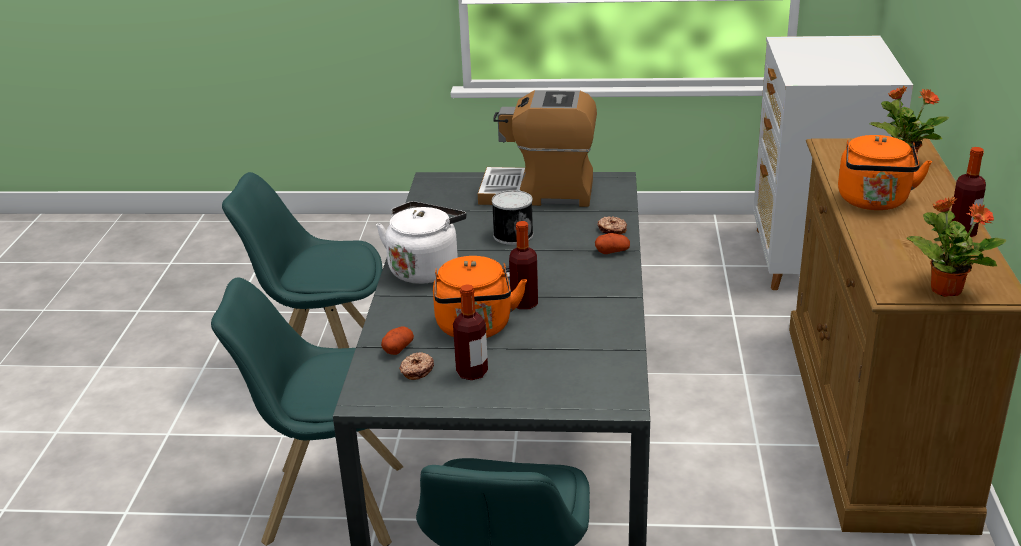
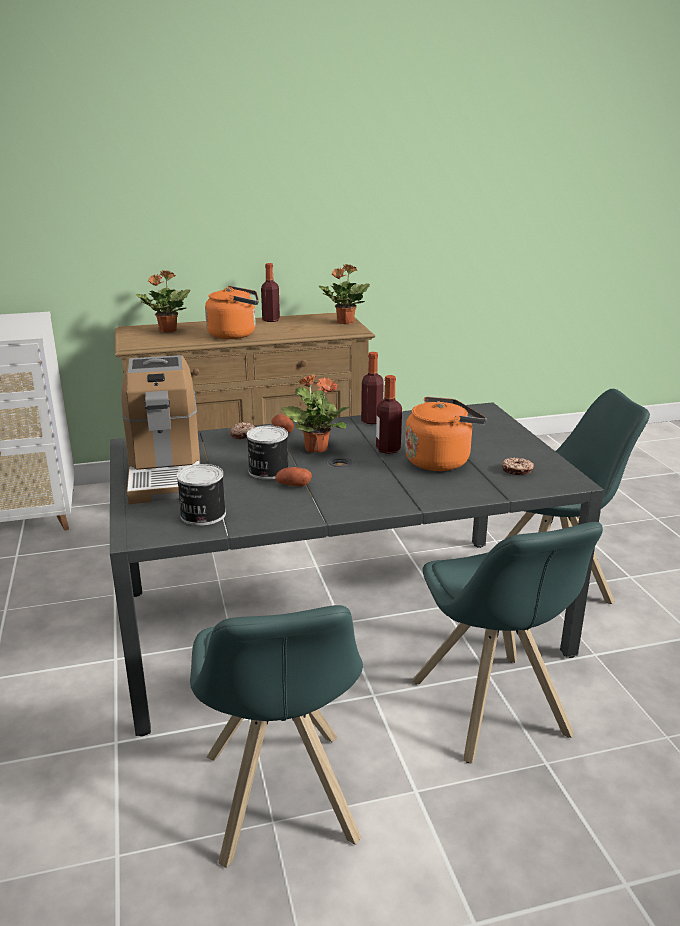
camera: 110 degrees left, 5 degrees down
(398, 348) = (495, 483): potato -> potato (293, 485)
(425, 269) = (357, 498): white kettle -> none
(446, 202) = (202, 515): none -> can
(472, 372) = (498, 452): bottle -> bottle (372, 421)
(552, 264) = (316, 448): none -> potted plant

